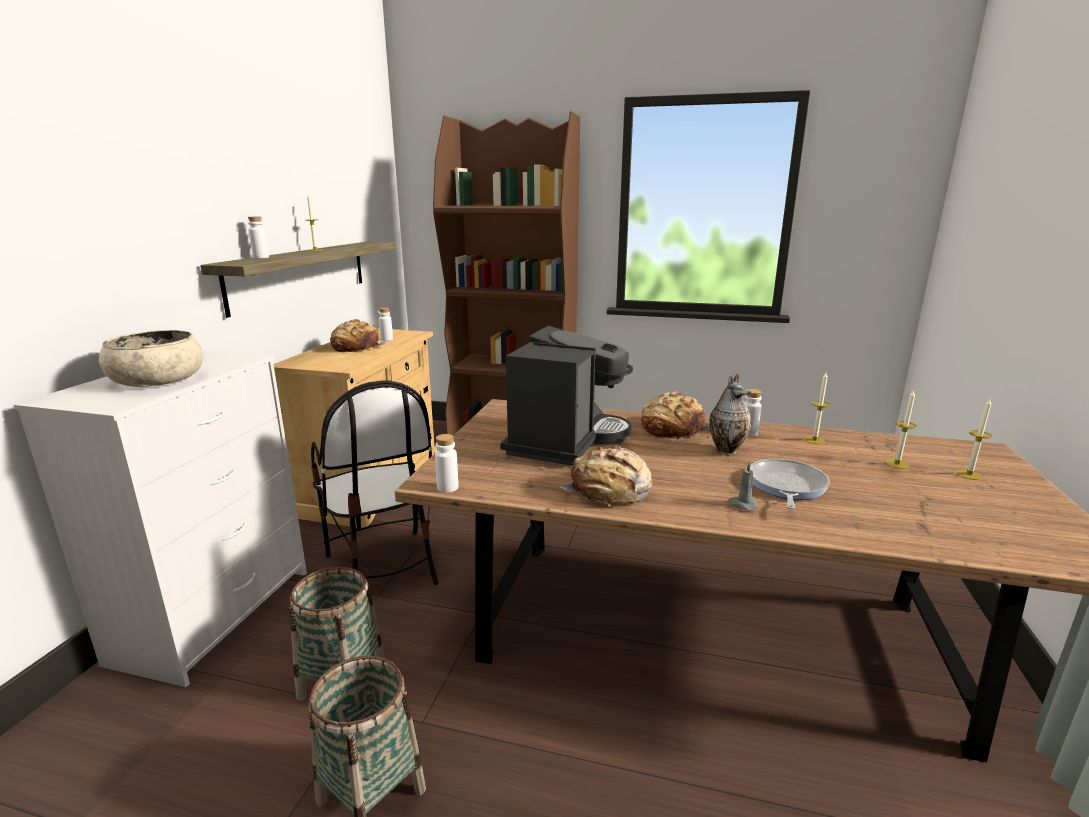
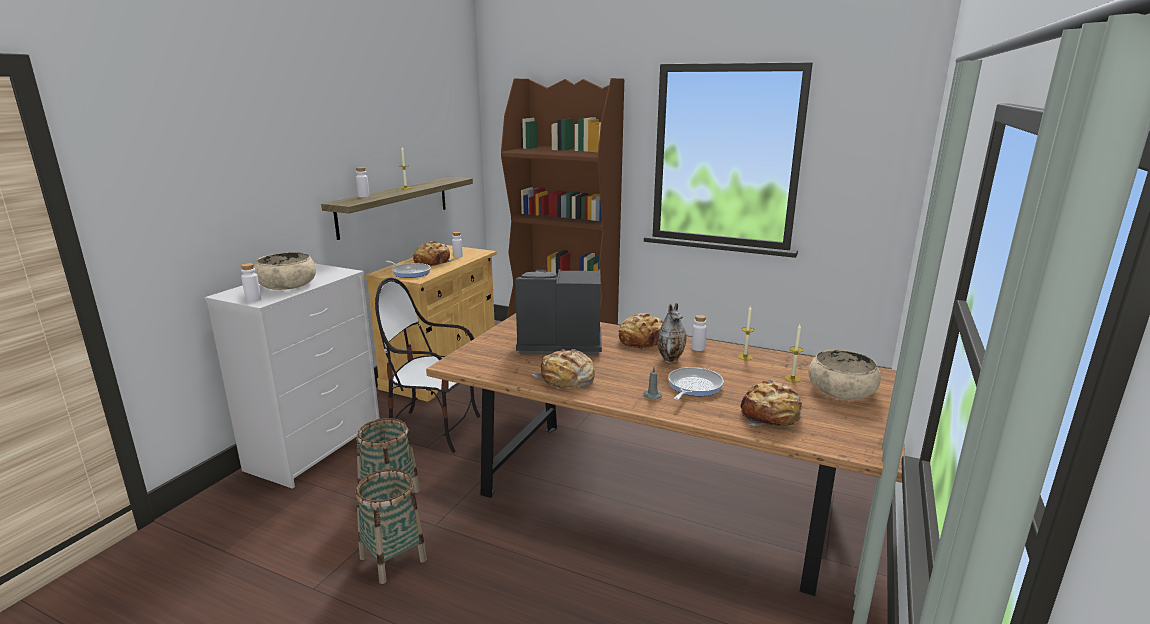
camera: 10 degrees right, 0 degrees up
(330, 360) = (410, 272): none -> frying pan
(383, 567) = (434, 429): chair -> chair turned 120 degrees clockwise
(447, 487) = (460, 369): white bottle -> white bottle (253, 299)
(565, 440) = (557, 343): coffee machine -> coffee machine turned 120 degrees counterclockwise
(921, 519) = (770, 415): none -> bread
(969, 475) = (841, 390): candle -> beige bowl

